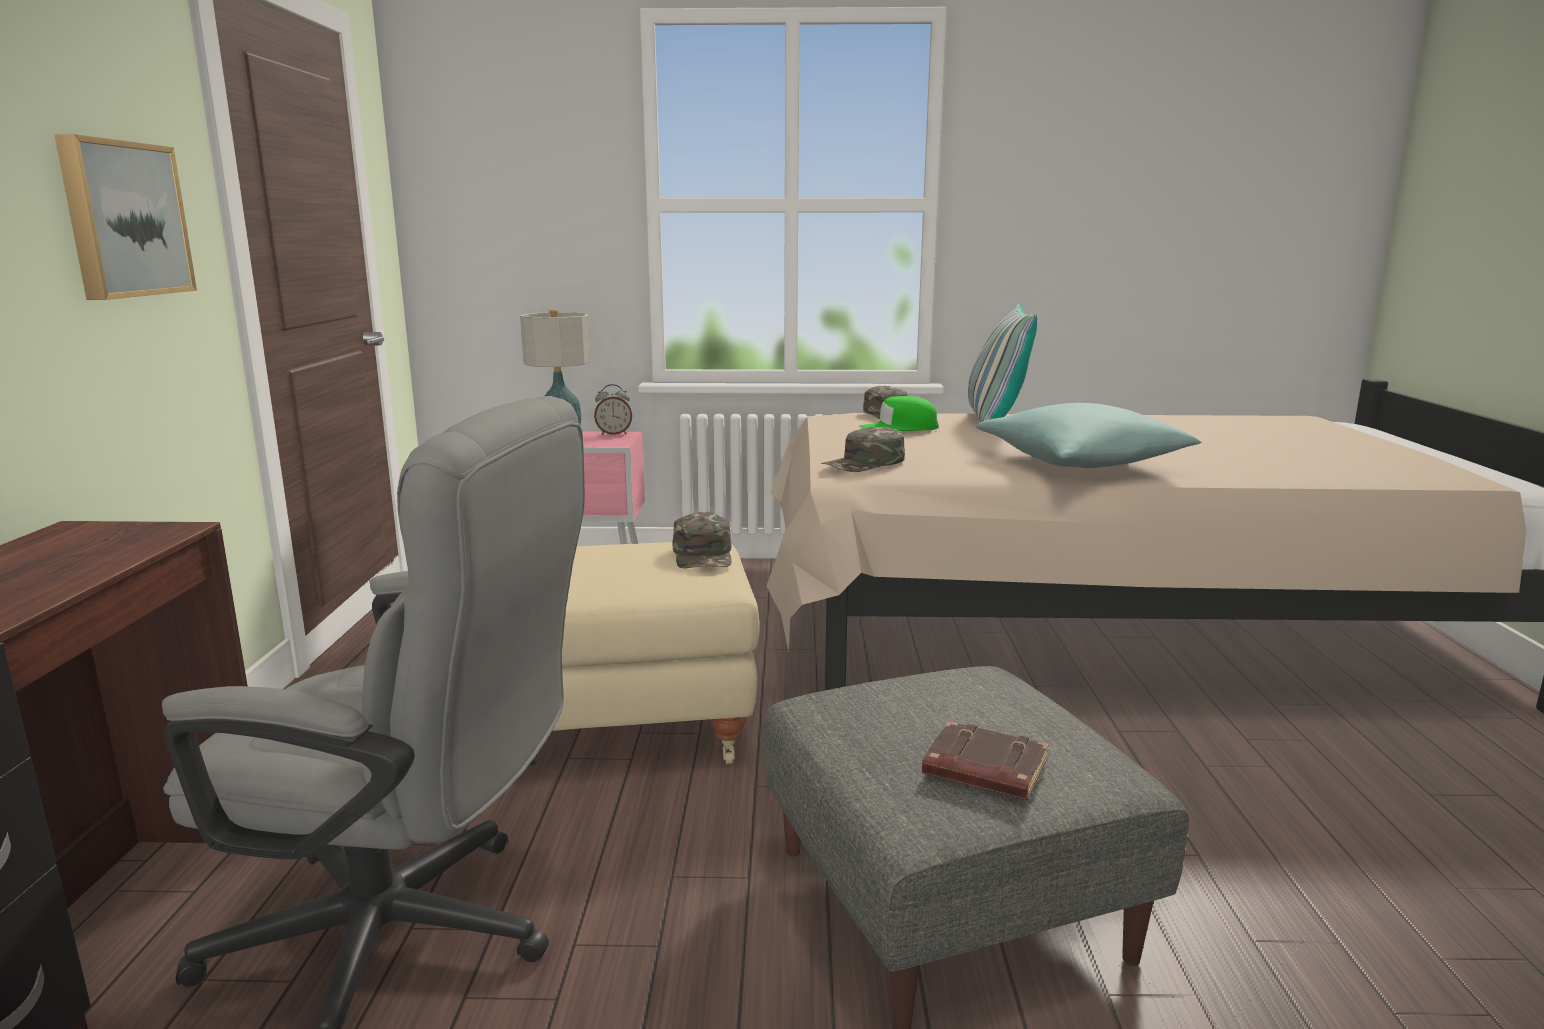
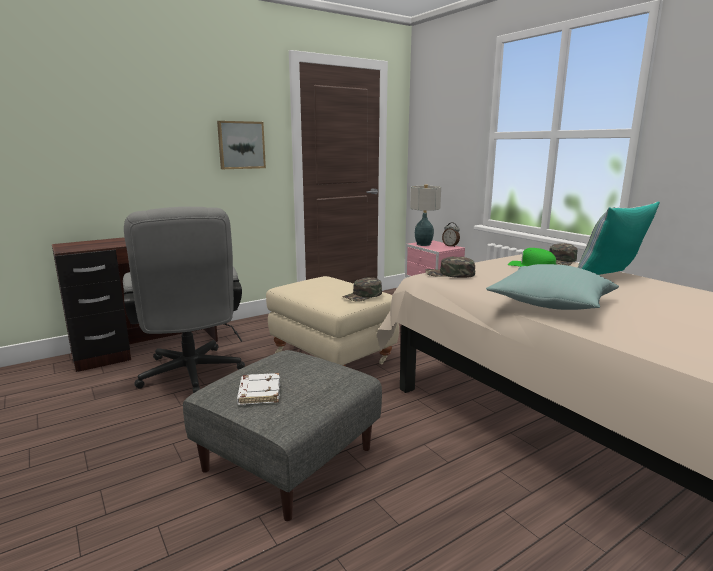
camera: 55 degrees right, 0 degrees up
(983, 770) = (258, 392): brown book -> white book

